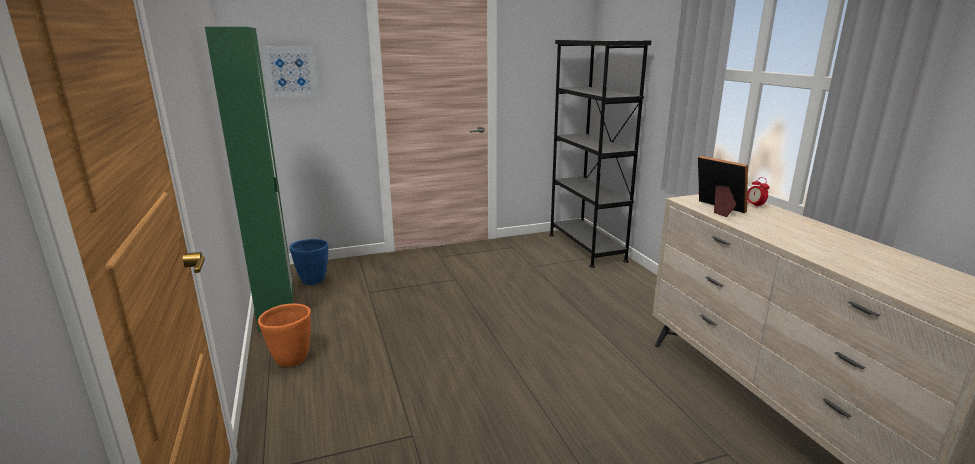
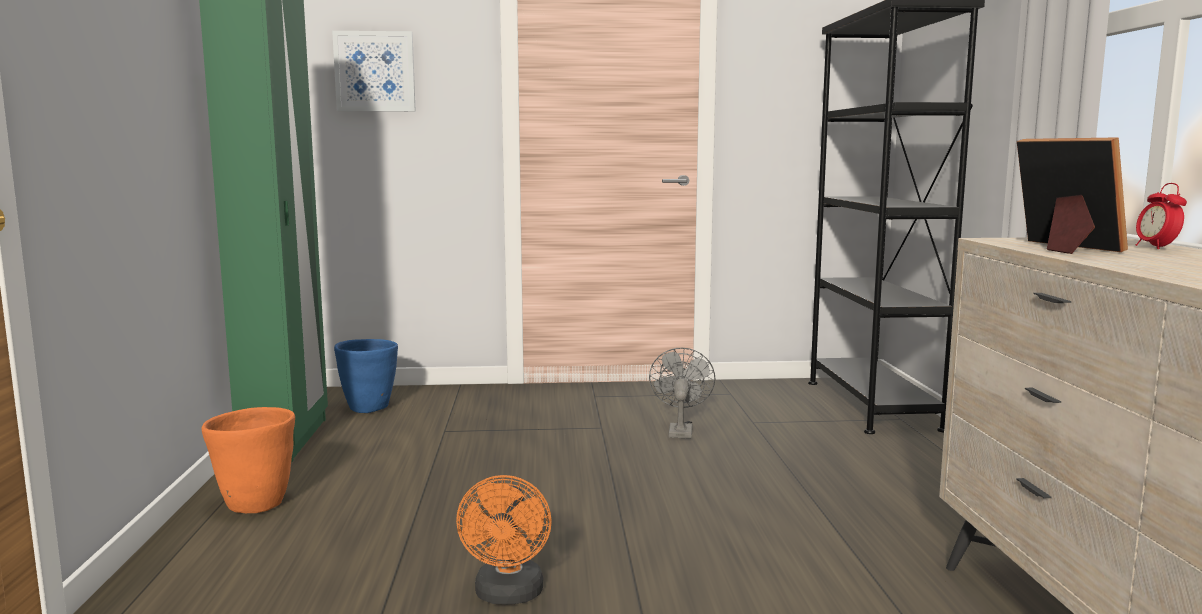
camera: 15 degrees right, 10 degrees down
(464, 395) = (508, 596): none -> orange fan
(498, 276) = (680, 430): none -> grey fan

